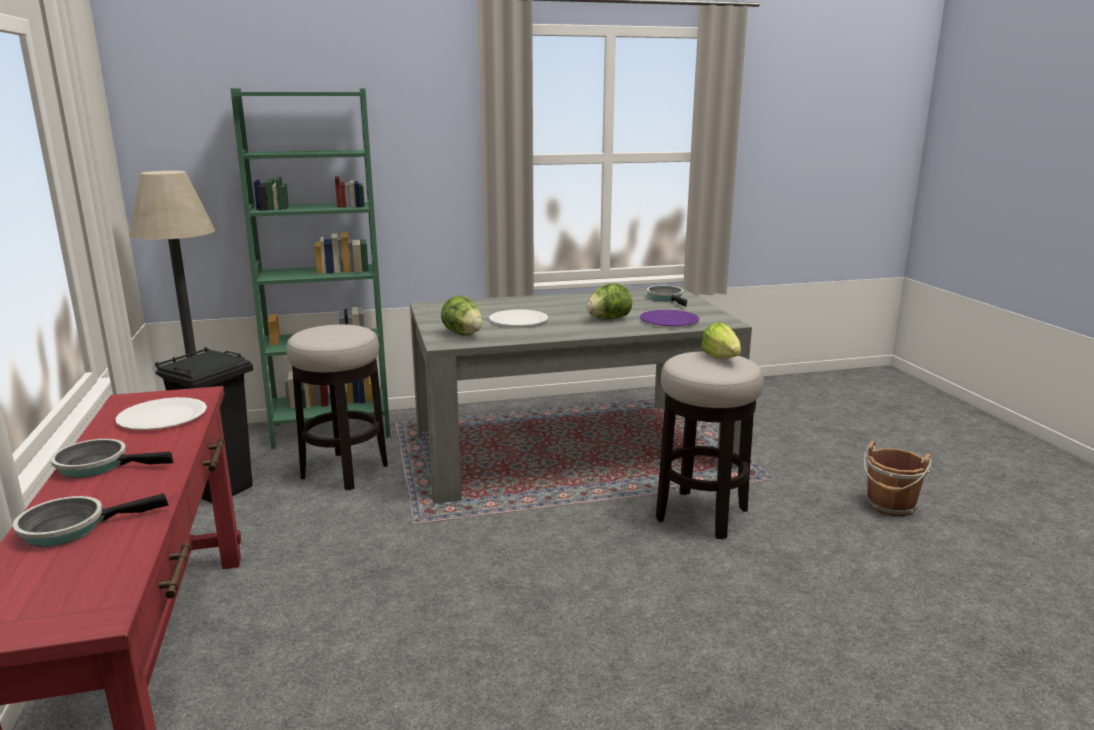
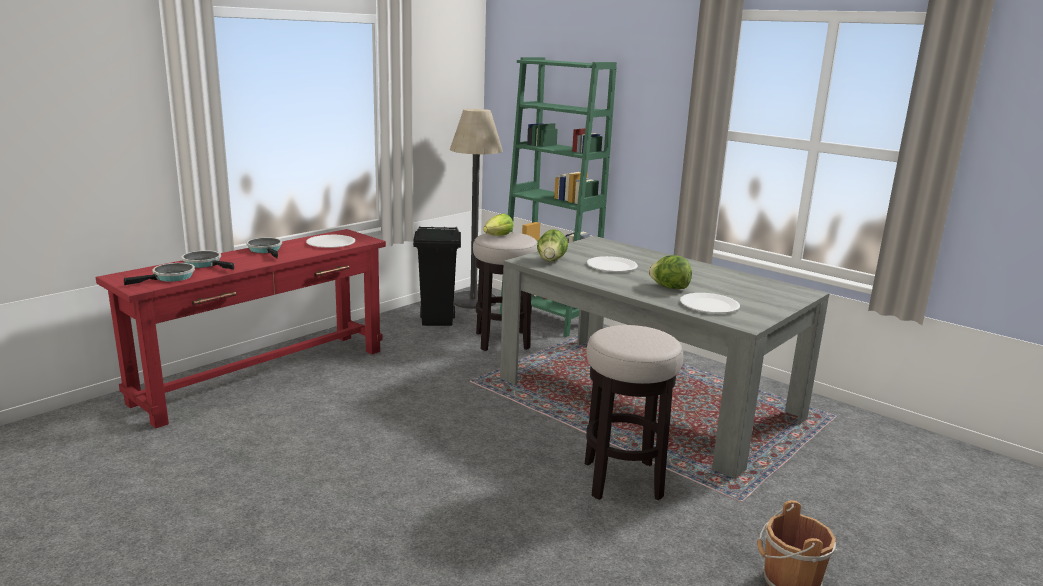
camera: 55 degrees right, 0 degrees up
(666, 298) = (775, 294): frying pan -> frying pan (171, 277)
(669, 320) = (709, 305): purple plate -> white plate
(721, 357) = (650, 338): lettuce -> lettuce (498, 236)

